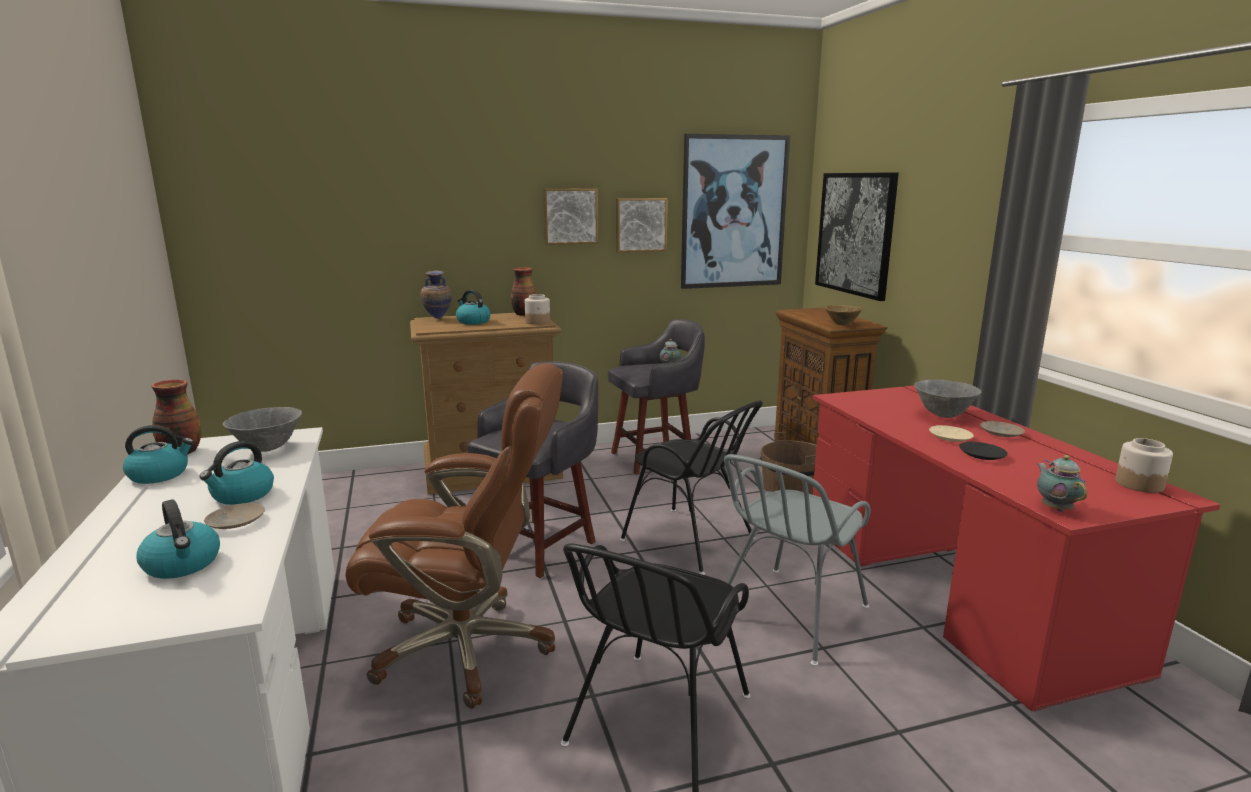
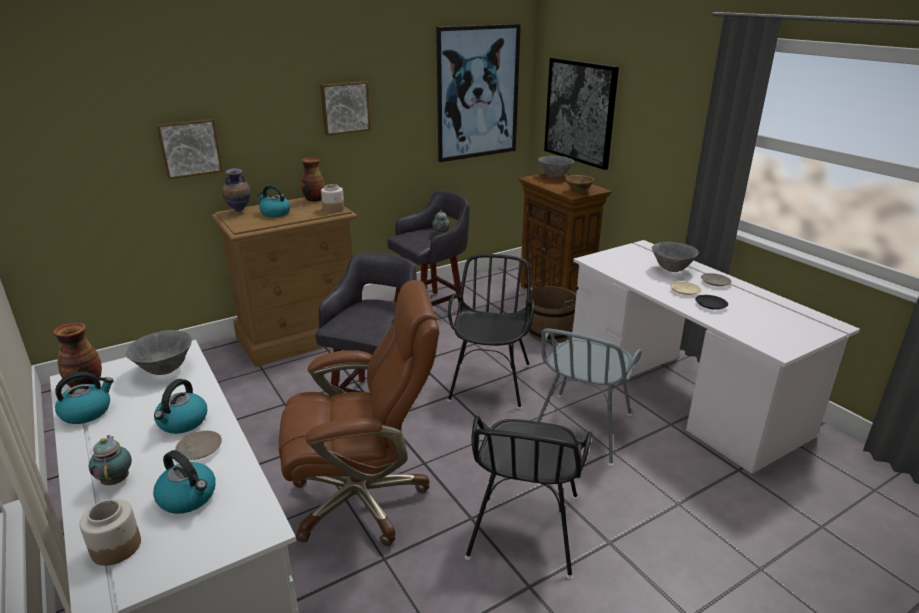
camera: 15 degrees left, 10 degrees up
(640, 224) = (404, 110): picture -> picture (189, 148)
(692, 541) = (490, 379): black chair -> black chair turned 105 degrees counterclockwise
(820, 311) = (554, 176): none -> grey bowl
(953, 590) = (681, 392): red desk -> white desk
(1055, 508) = (770, 346): teapot -> teapot (116, 479)
(1139, 484) = (811, 318): jar -> jar (116, 547)

